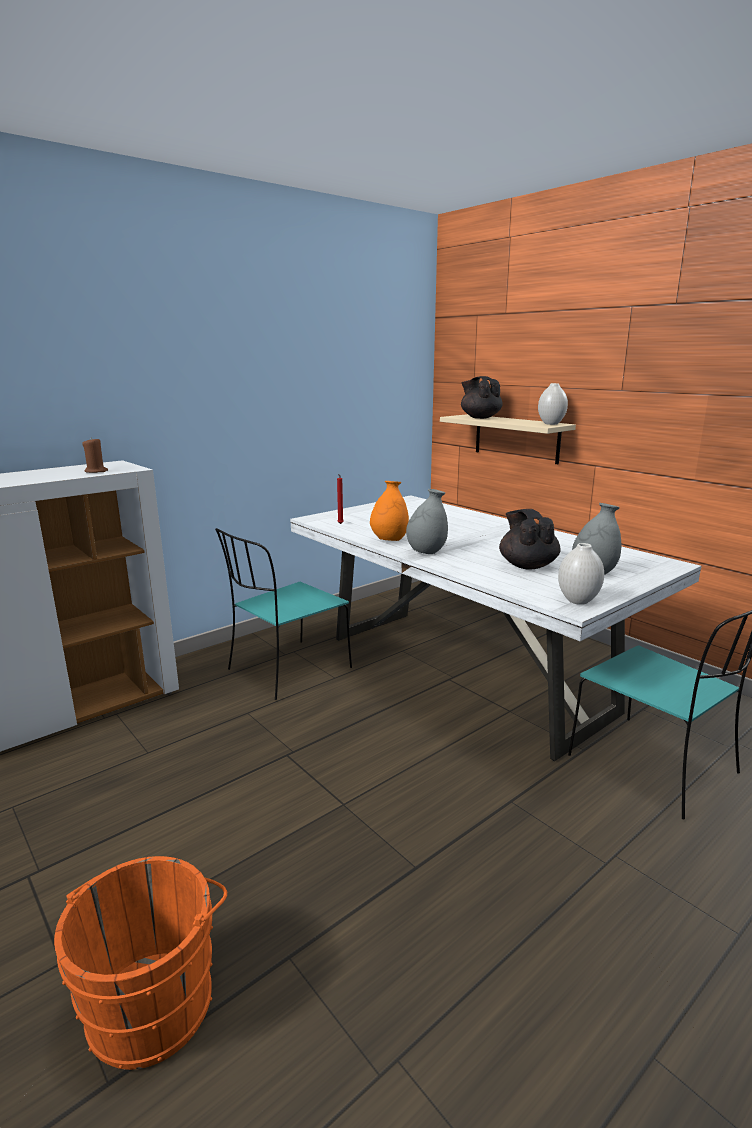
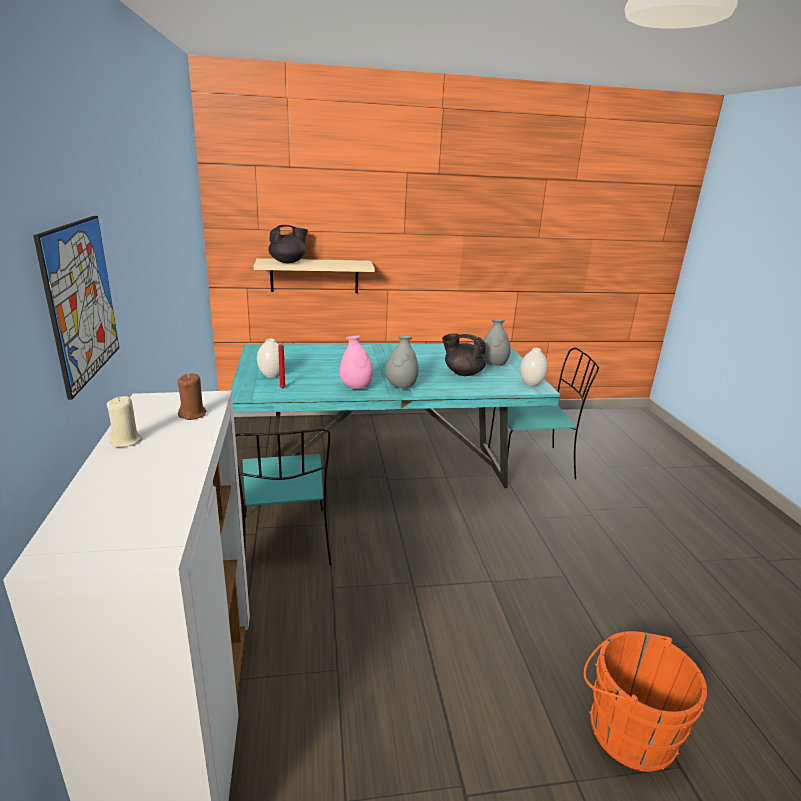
camera: 60 degrees left, 5 degrees up
(42, 471) = (126, 441): none -> beige candle
(70, 379) = (81, 301): none -> picture
(389, 540) = (356, 387): orange vase -> pink vase
(462, 673) = (384, 471): white dining table -> turquoise dining table
(480, 417) = (288, 262): black teapot -> black teapot turned 150 degrees clockwise
(551, 424) = (359, 262): white vase -> white vase (271, 375)

